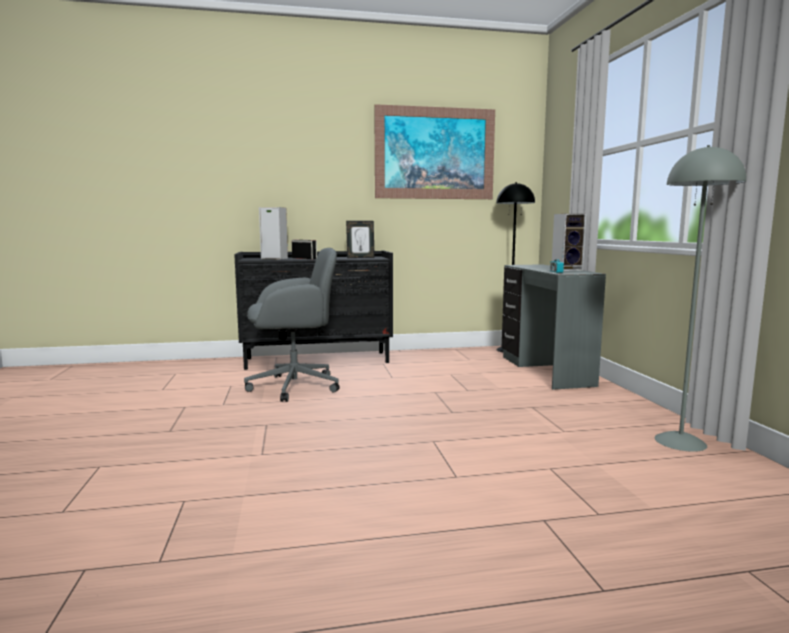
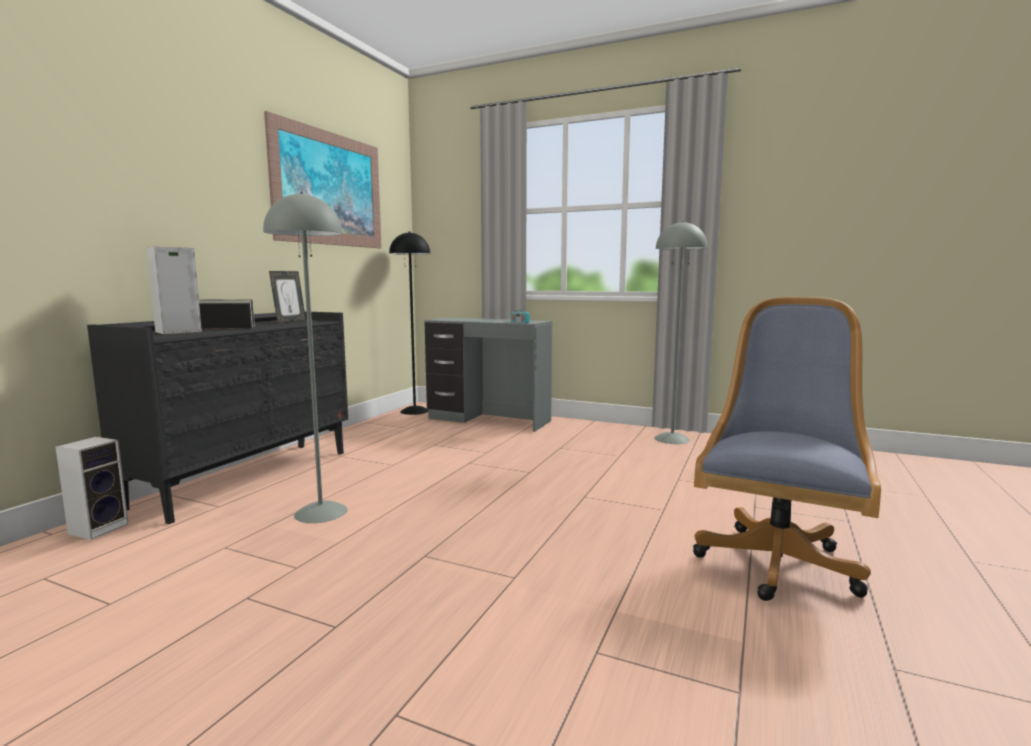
camera: 55 degrees left, 0 degrees up
(294, 387) = (321, 512): grey office chair -> grey floor lamp
(415, 550) = (777, 558): none -> blue office chair
(567, 269) = (507, 320): speaker -> speaker (100, 528)

